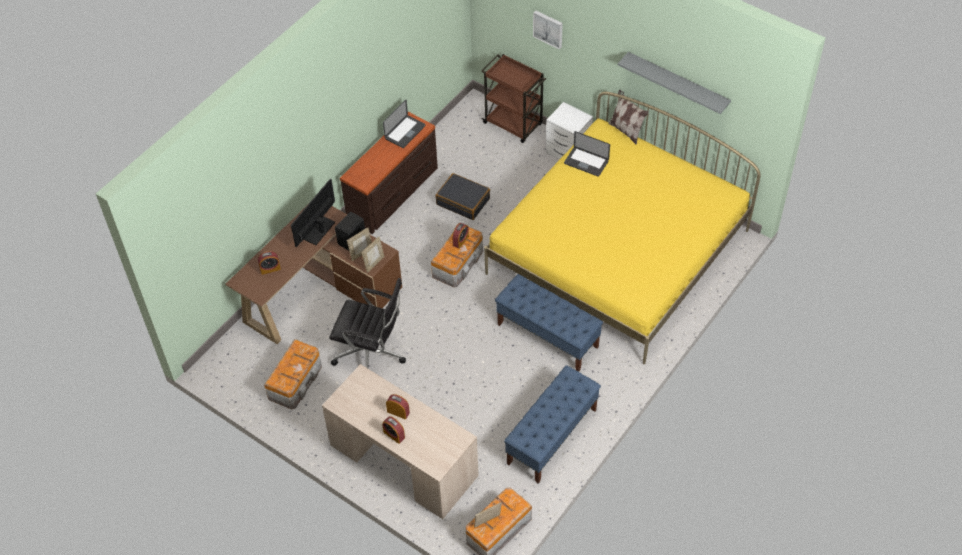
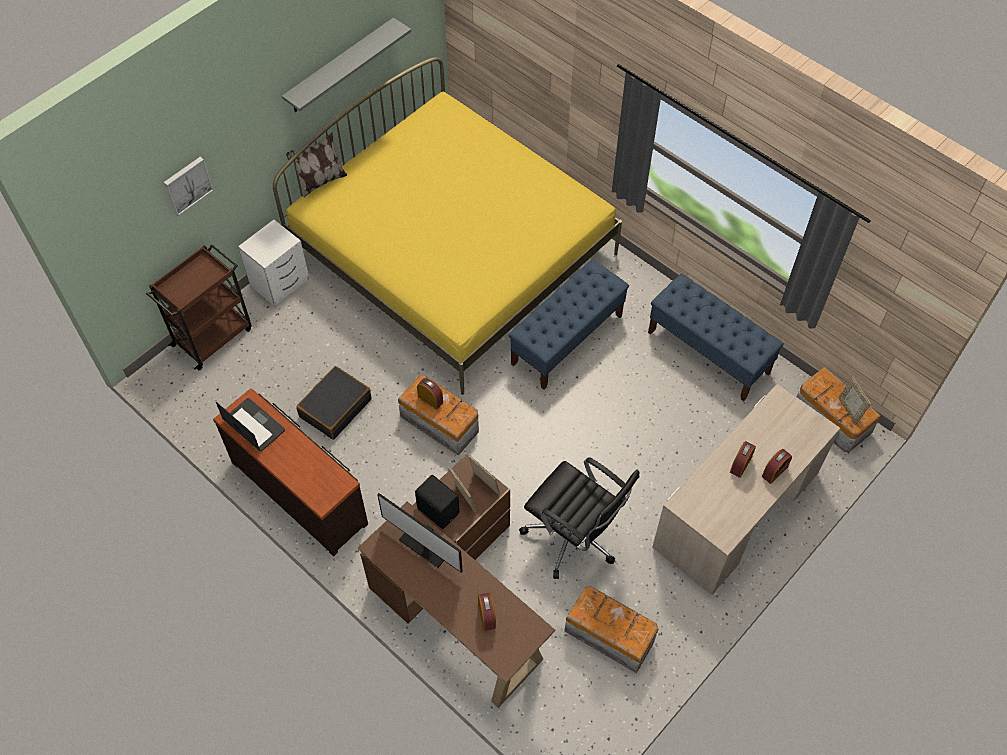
camera: 85 degrees left, 5 degrees up
(371, 354) = (574, 536): black office chair -> black office chair turned 105 degrees clockwise
(586, 162) = (365, 227): laptop -> none

